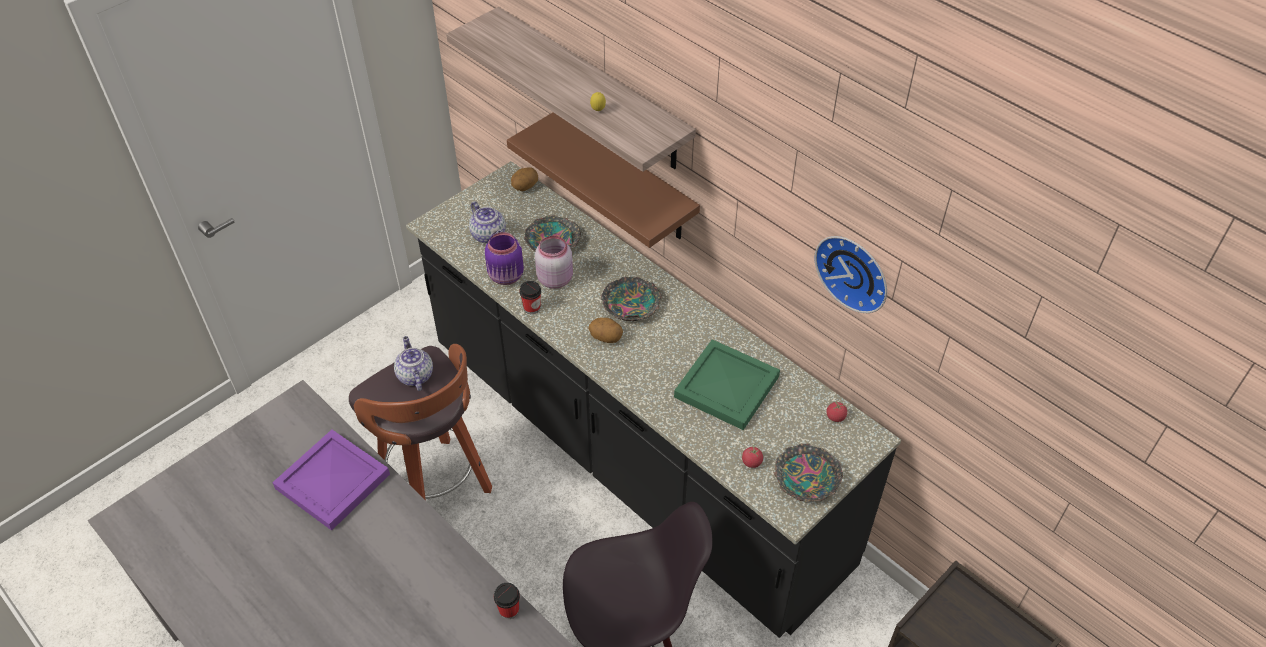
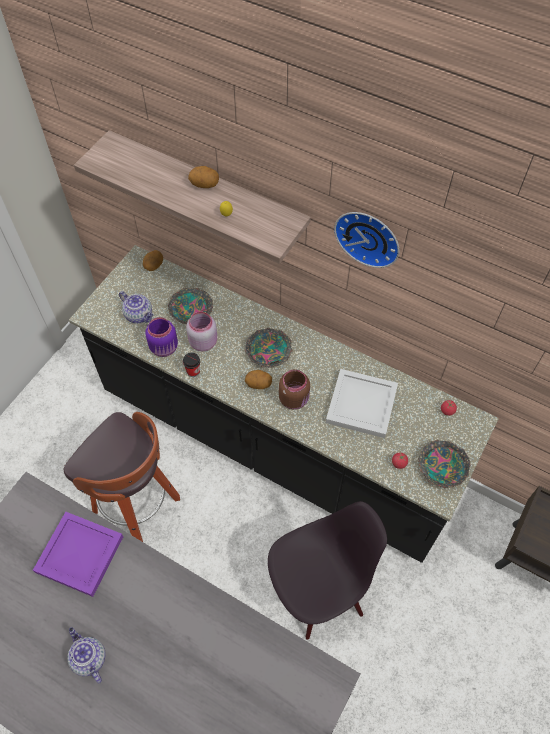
camera: 15 degrees left, 10 degrees up
(415, 375) = (112, 442): teapot -> teapot (88, 658)
(509, 610) = (252, 626): cup -> none
(585, 76) = (204, 185): none -> potato
(625, 178) = (243, 253): brown shelf -> none
(644, 363) = (294, 399): none -> brown jar
(726, 385) = (361, 403): green tray -> white tray
(854, 271) = (461, 311): wall clock -> wall clock (369, 236)

